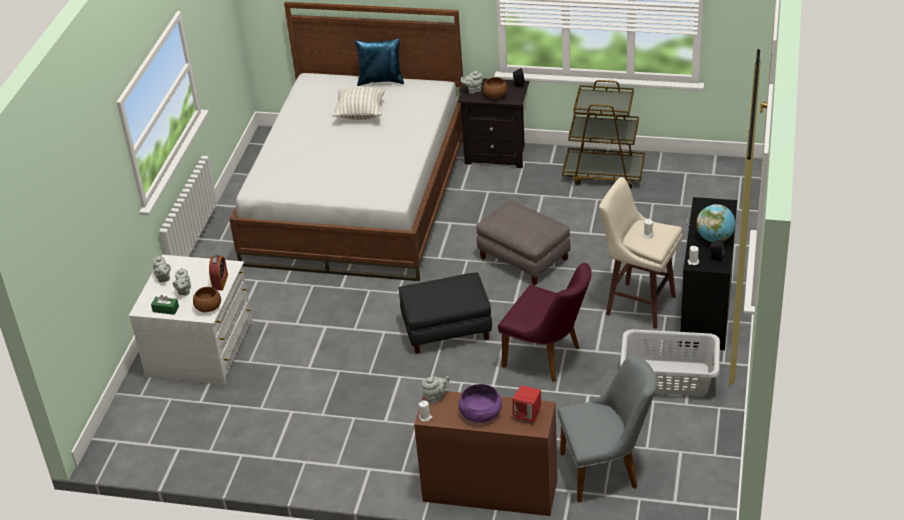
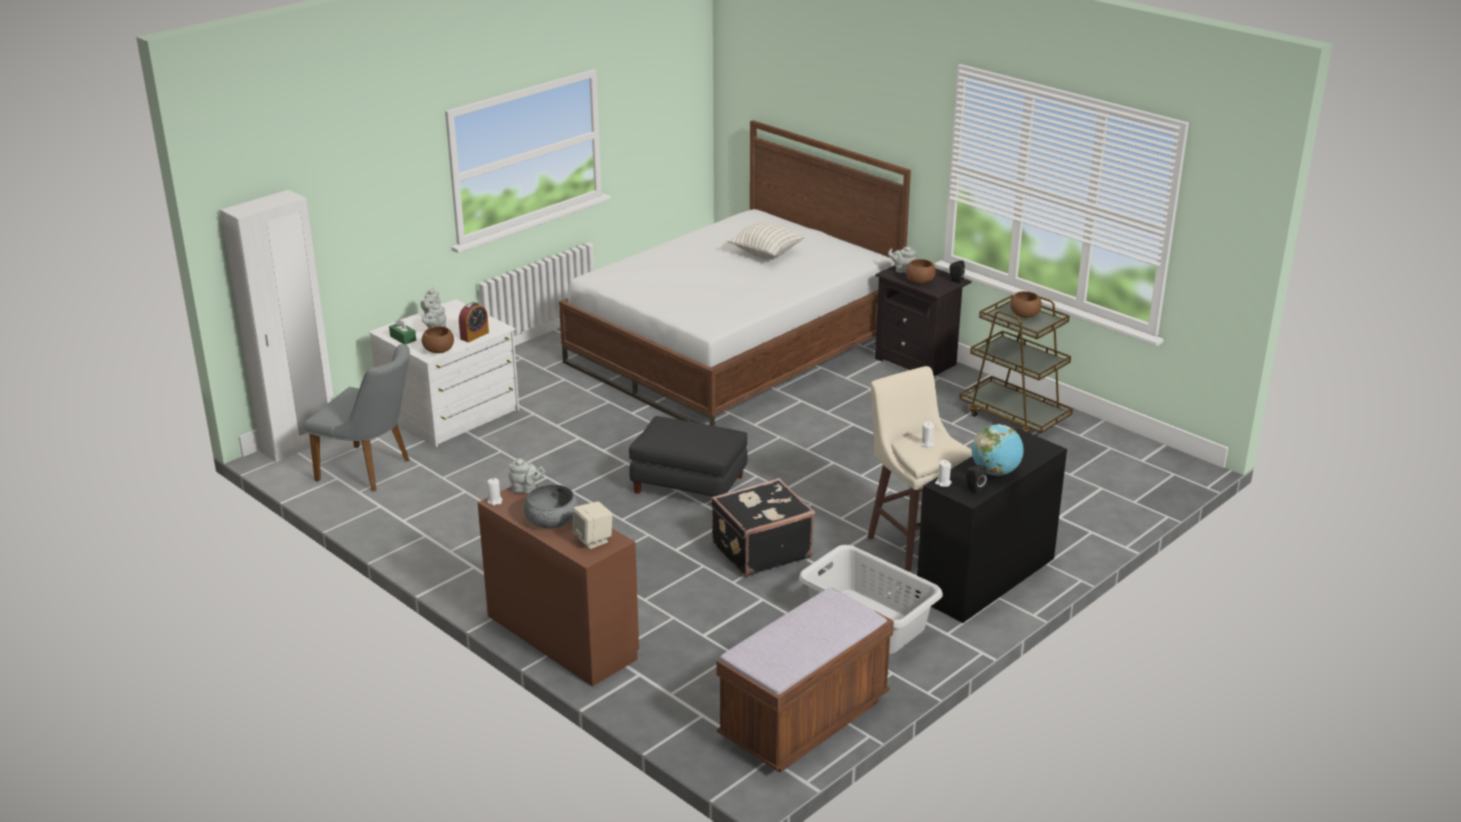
camera: 30 degrees right, 10 degrees down
(111, 433) = (300, 444): none -> white wardrobe
(381, 80) = (820, 235): blue pillow -> none
(480, 412) = (551, 518): purple bowl -> grey bowl
(524, 258) = (840, 457): grey ottoman -> none
(527, 414) = (593, 540): red speaker -> beige speaker
(548, 358) = (760, 550): purple chair -> black suitcase
(601, 99) = (1024, 315): none -> brown bowl
(607, 470) = (700, 673): grey chair -> grey chair (371, 470)
(702, 468) = (804, 720): none -> brown bench

